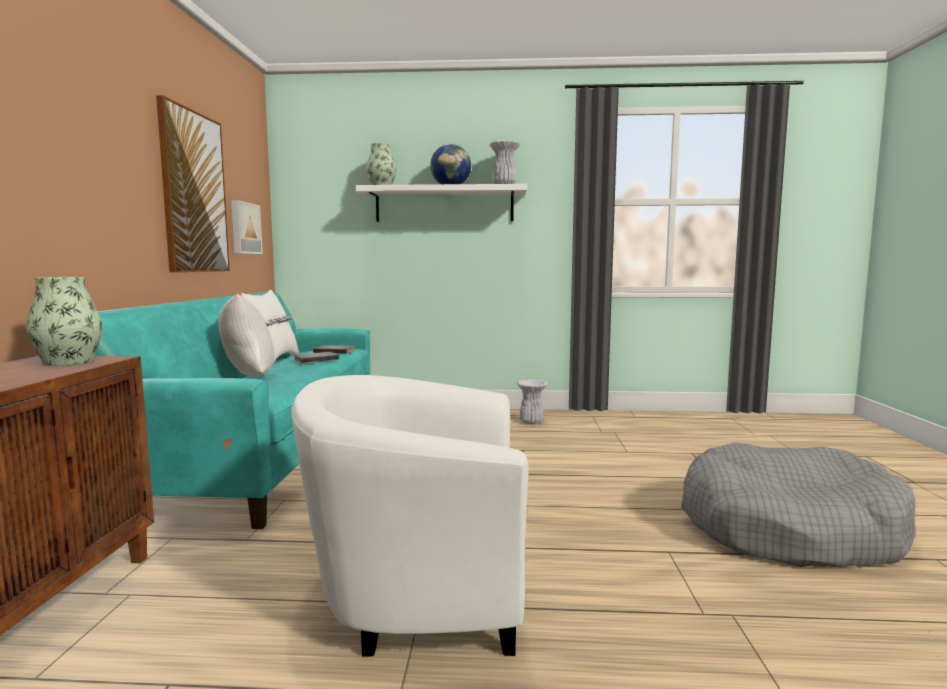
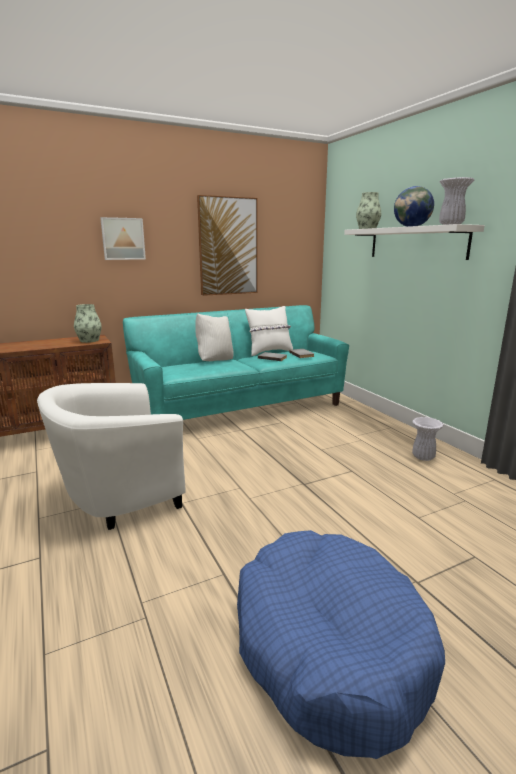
camera: 60 degrees right, 10 degrees up
(244, 228) = (283, 263): picture -> picture (123, 239)
(418, 593) = (118, 497): white armchair -> white armchair turned 90 degrees counterclockwise
(788, 529) = (328, 645): grey dog bed -> blue dog bed

